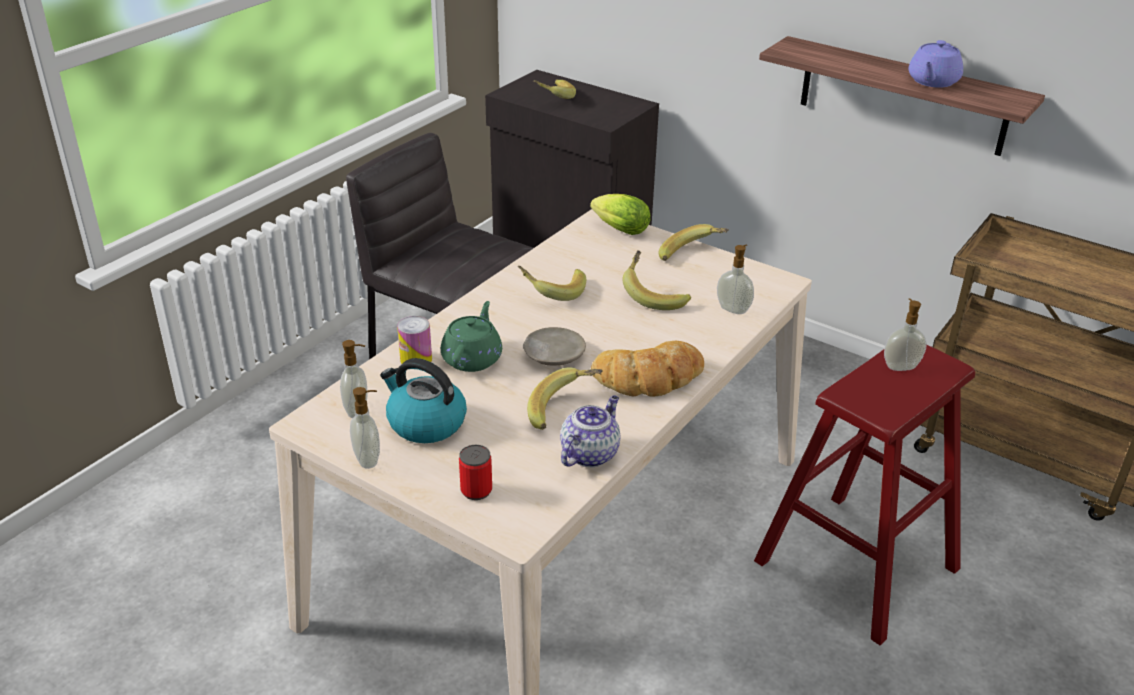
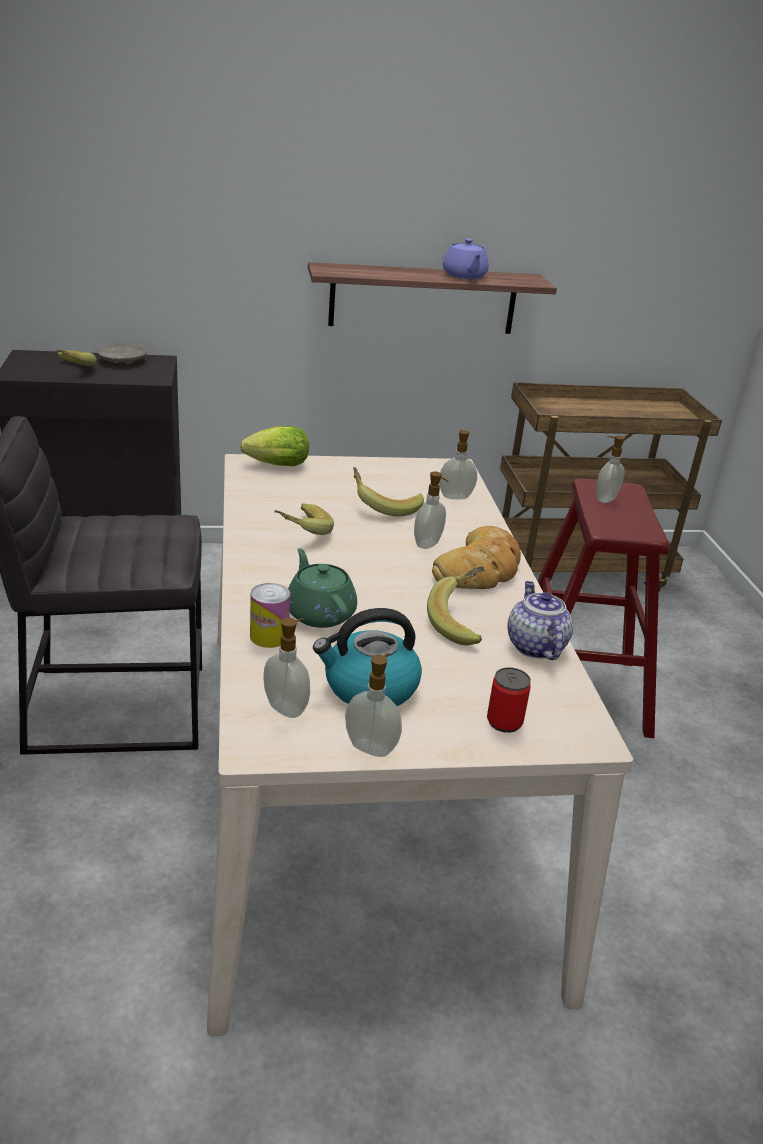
camera: 45 degrees left, 5 degrees down
(553, 355) = (382, 582): beige plate -> beige plate (122, 361)
(638, 341) = (428, 544): none -> soap dispenser
(692, 256) = (365, 468): banana -> none

